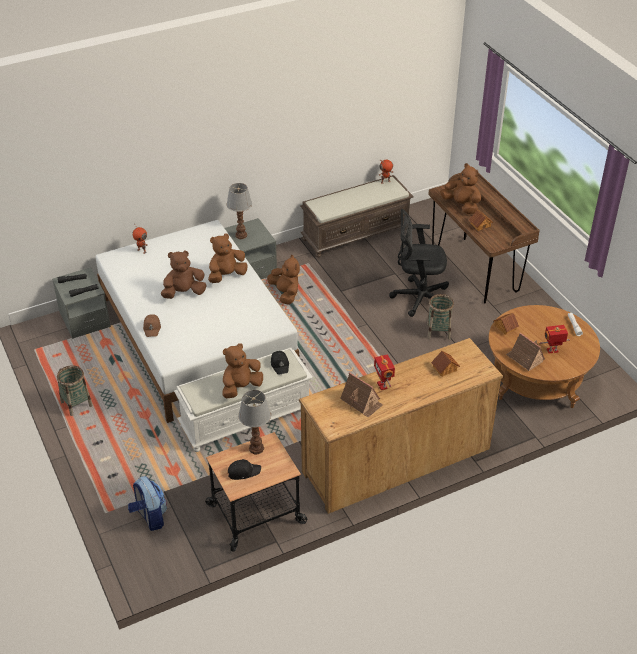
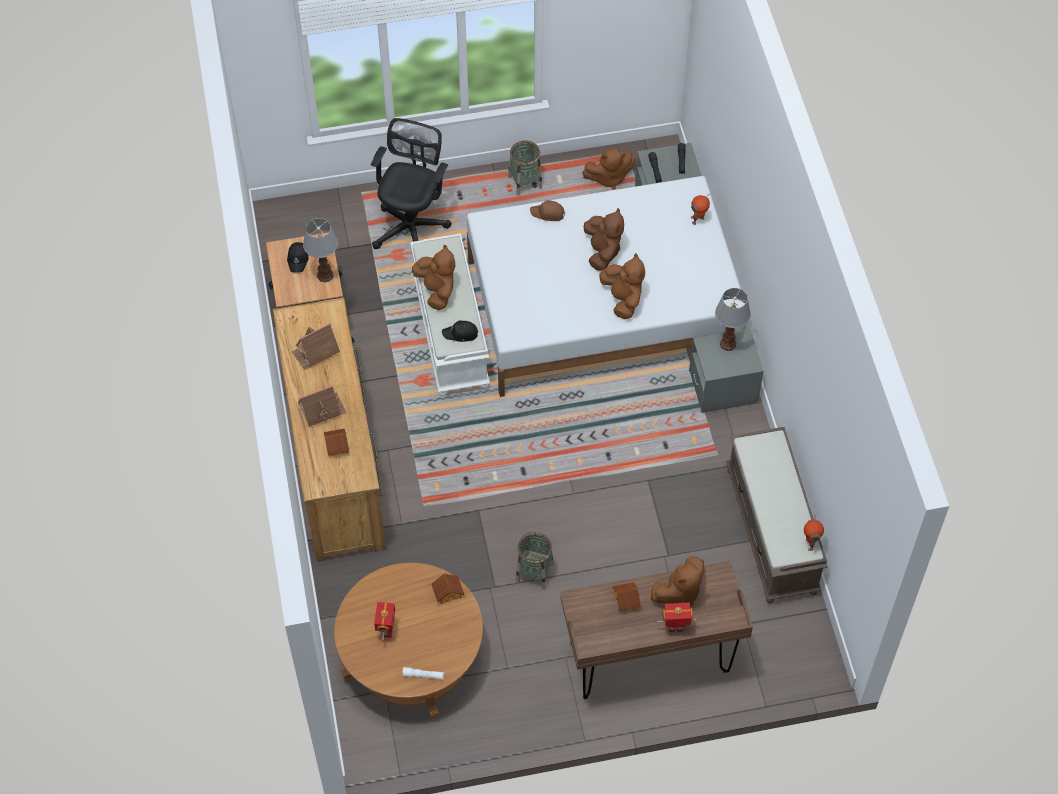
camera: 105 degrees right, 15 degrees up
(149, 517) = (342, 227): backpack -> none
(285, 293) = (660, 415): brown plush toy -> brown plush toy (609, 177)
(383, 385) = (333, 378): toy robot -> toy robot (675, 628)
(418, 298) = (607, 569): black office chair -> black office chair (412, 225)
(524, 358) = (384, 593): toy house -> toy house (322, 410)

